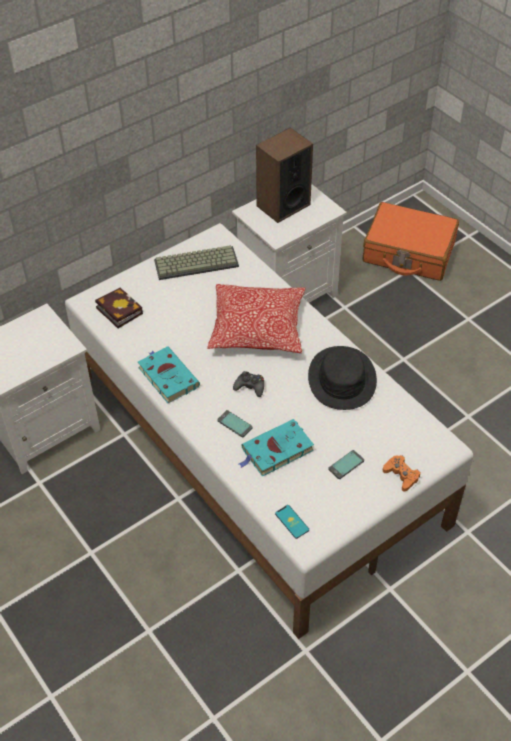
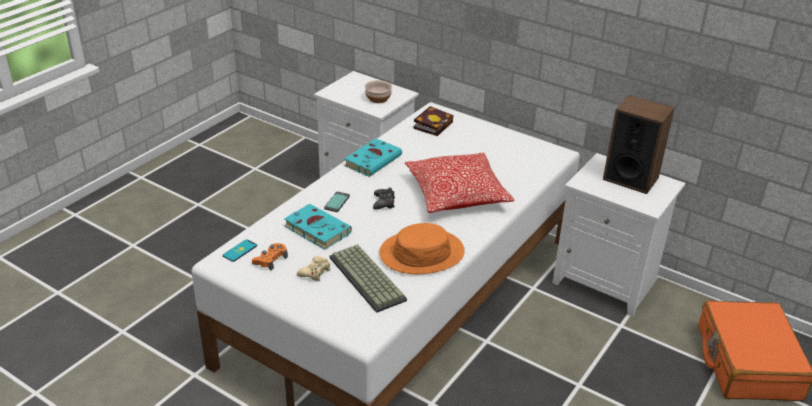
camera: 70 degrees right, 15 degrees down
(40, 340) = (378, 98): none -> bowl
(197, 262) = (516, 149): keyboard -> keyboard (369, 278)
(341, 379) = (421, 253): black hat -> orange hat
(346, 465) = (315, 272): phone -> beige game controller
(401, 475) = (315, 309): orange game controller -> orange game controller (270, 259)

